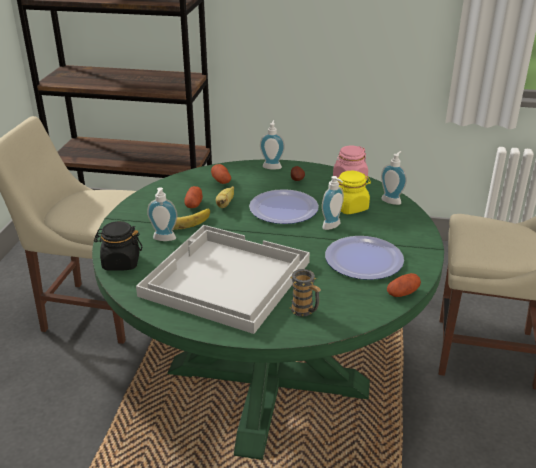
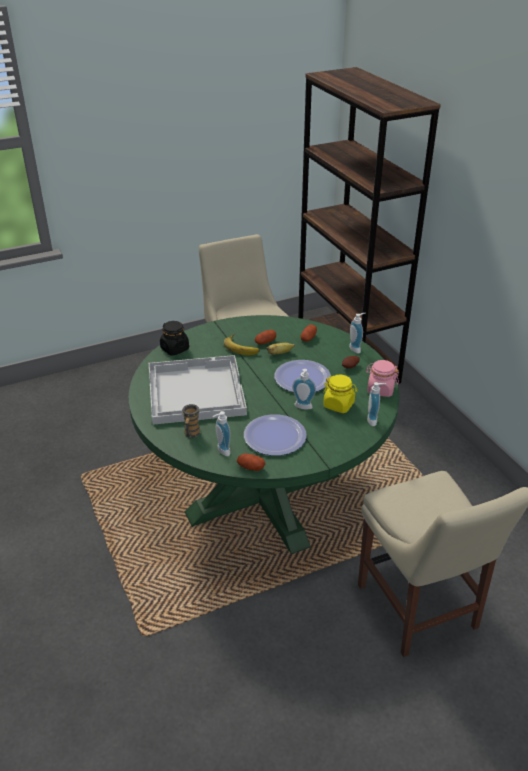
camera: 55 degrees right, 5 degrees up
(164, 239) = (213, 351): soap dispenser -> soap dispenser (221, 451)

